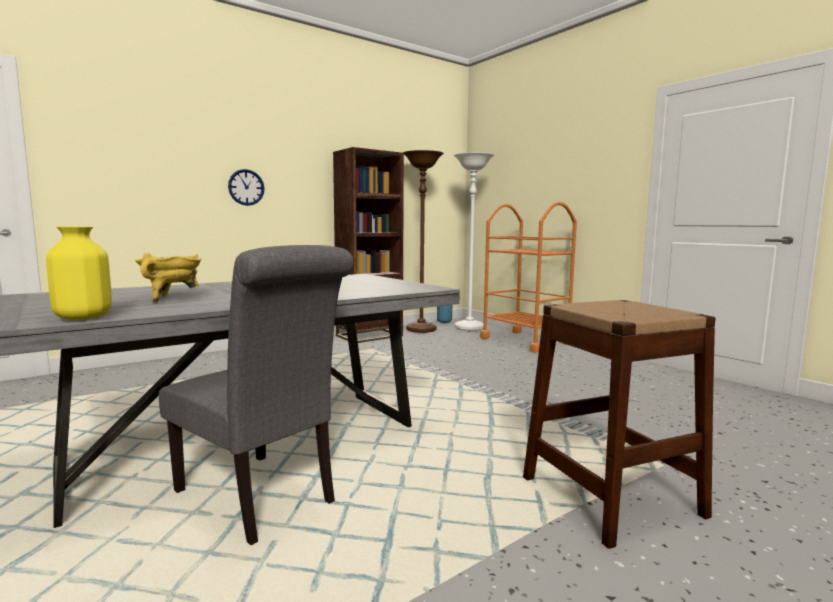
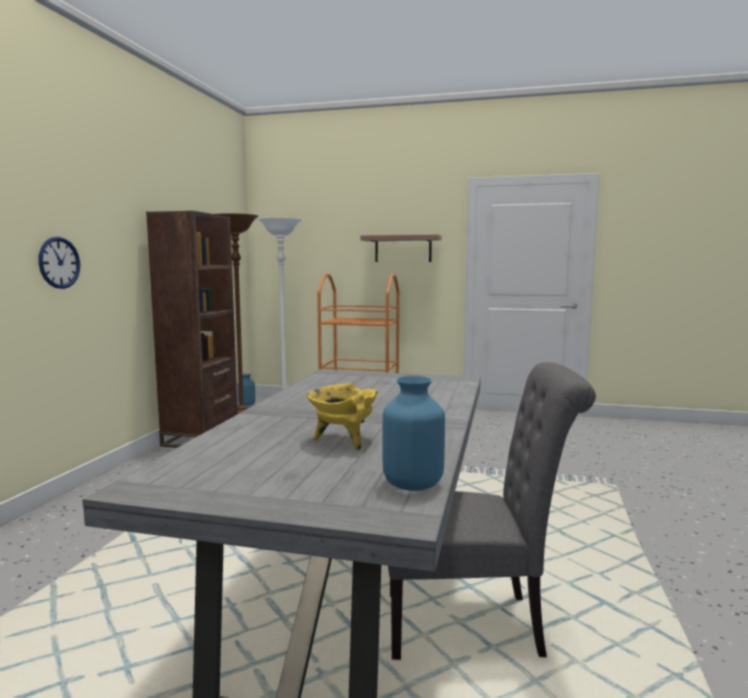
camera: 40 degrees left, 0 degrees up
(83, 317) = (413, 484): yellow vase -> blue vase
(585, 177) = (403, 249): none -> shelf
(610, 496) = (631, 516): brown stool -> none

